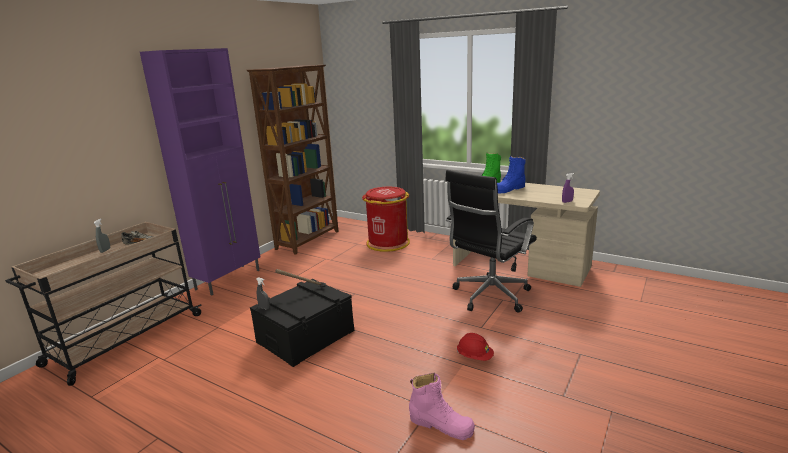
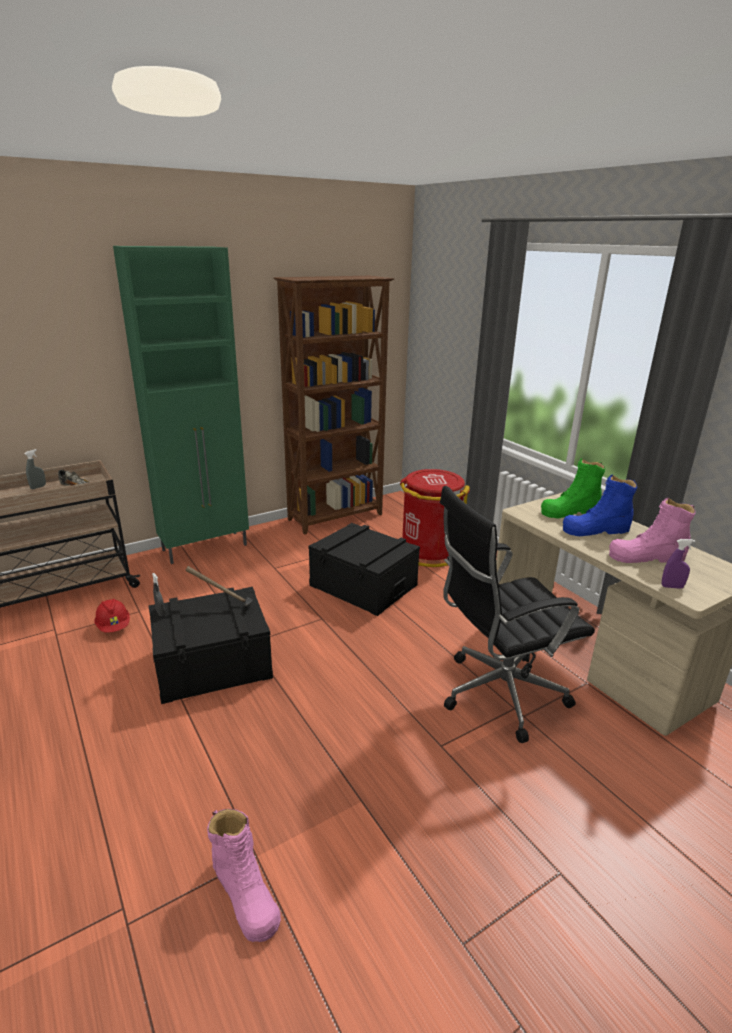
camera: 25 degrees right, 5 degrees up
(229, 279) = (206, 547): purple cabinet -> green cabinet
(364, 270) = (363, 585): none -> black storage box
(474, 357) = (388, 795): red hard hat -> red hard hat (114, 626)
(544, 194) = (646, 557): none -> pink boot

